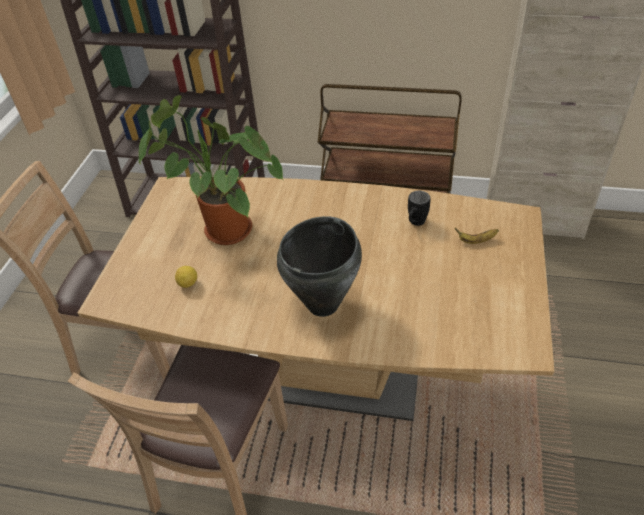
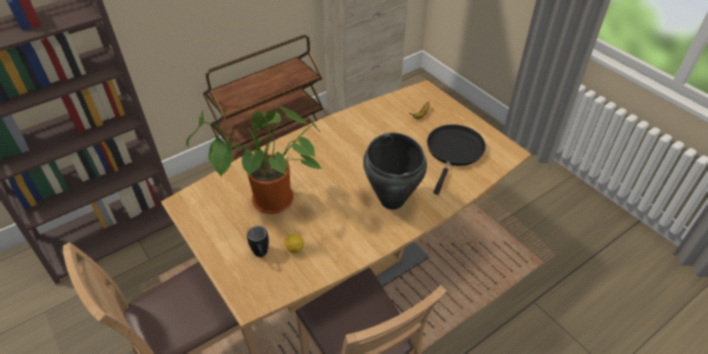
camera: 50 degrees left, 0 degrees up
(415, 224) = (379, 125): black mug -> black mug (261, 255)
(458, 302) = (454, 151): none -> black frying pan

